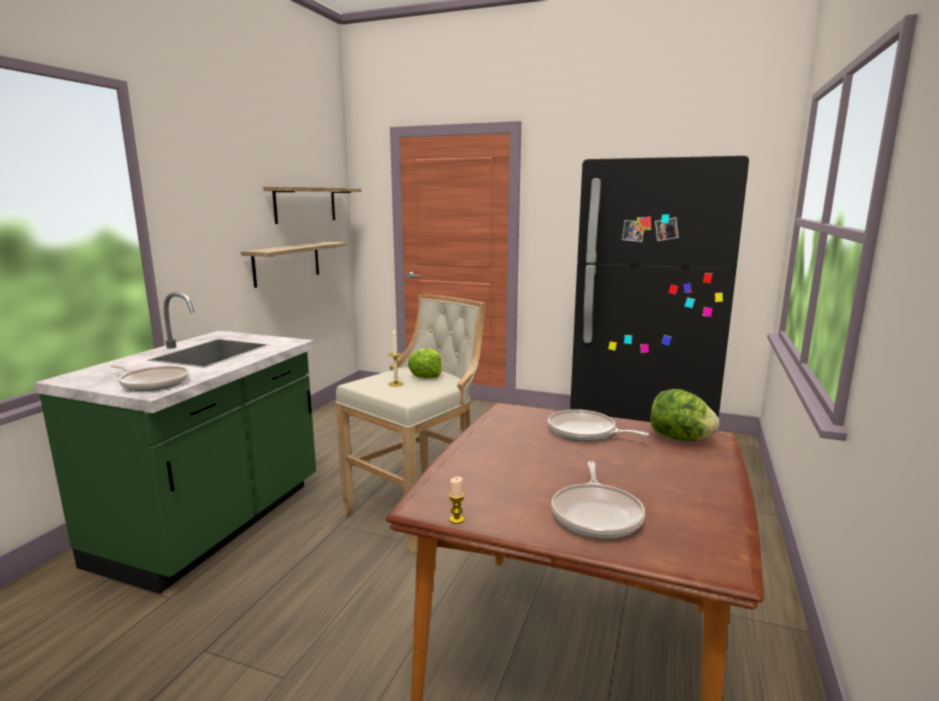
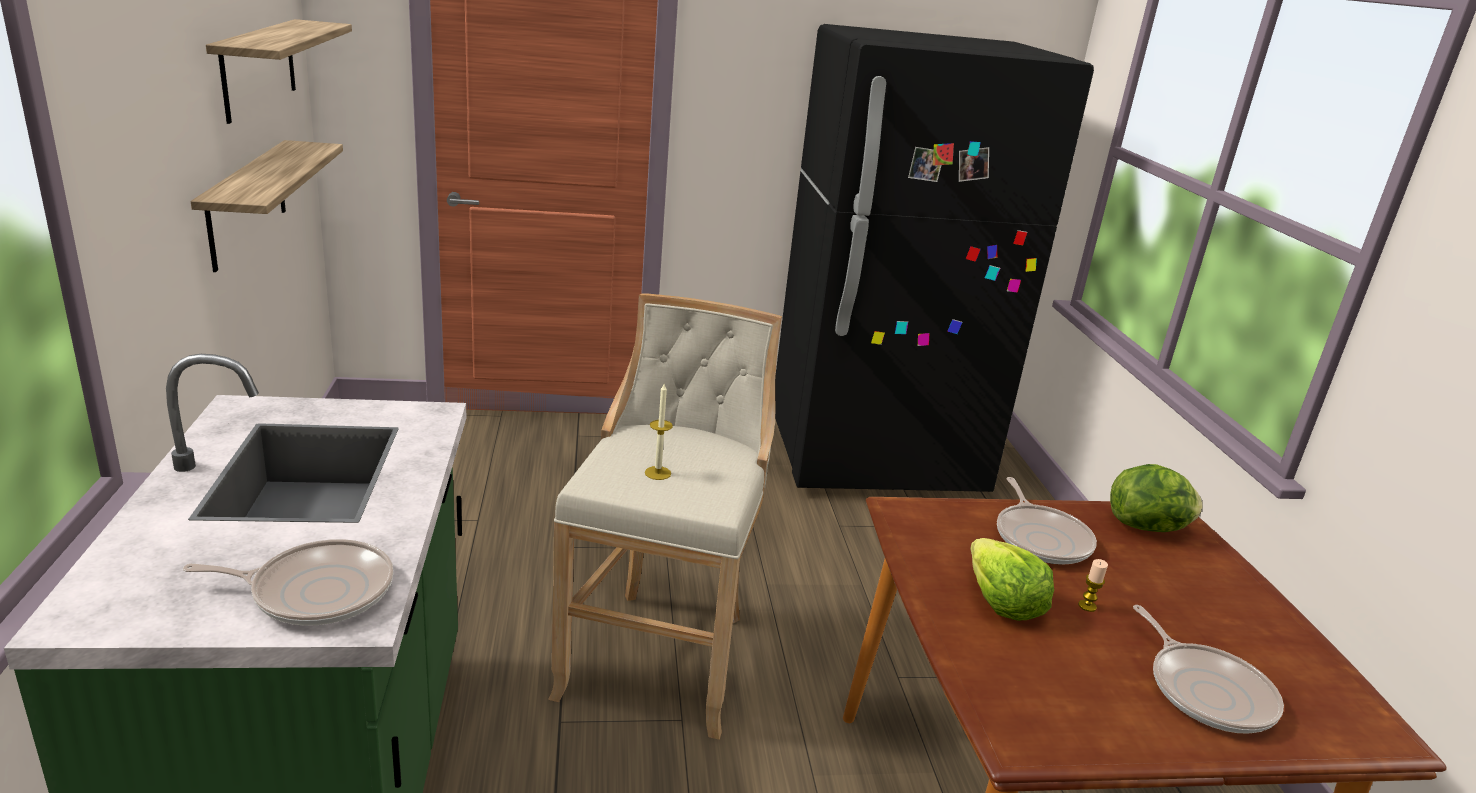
camera: 30 degrees left, 10 degrees up
(426, 375) = (681, 442): lettuce -> lettuce (1002, 602)
(456, 519) = (1082, 753): candle -> candle (1087, 606)
(585, 432) = (1041, 538): frying pan -> frying pan turned 105 degrees counterclockwise

